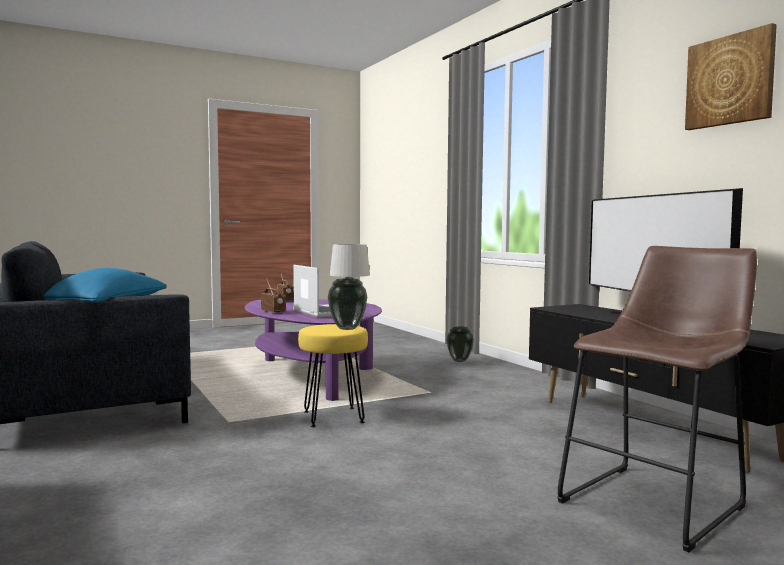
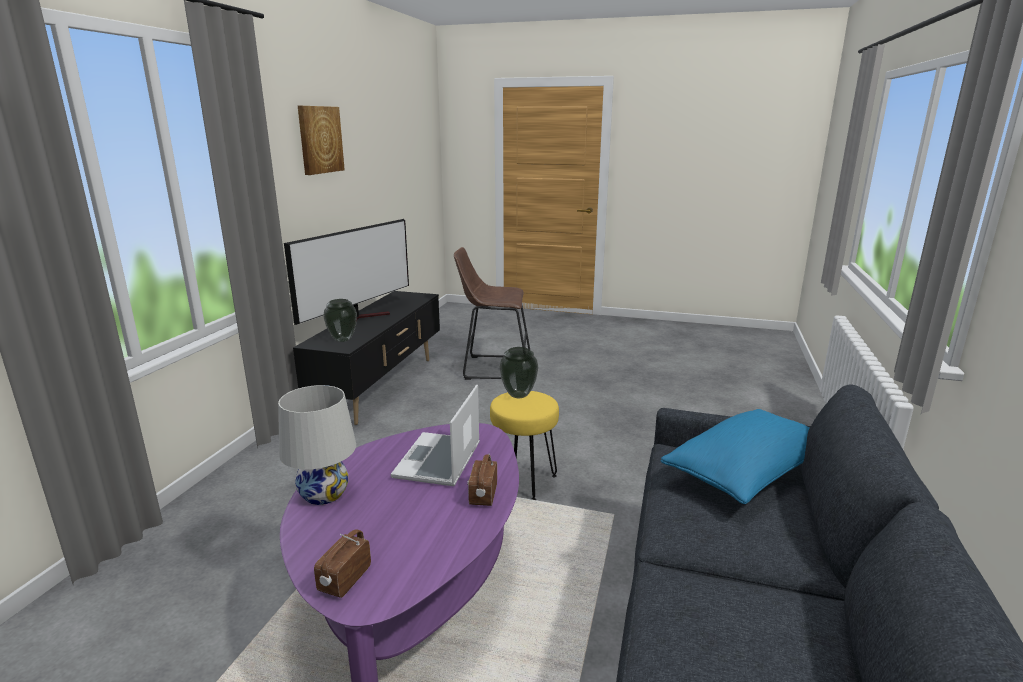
camera: 135 degrees left, 15 degrees up
(459, 361) = (202, 528): vase -> vase (343, 340)

